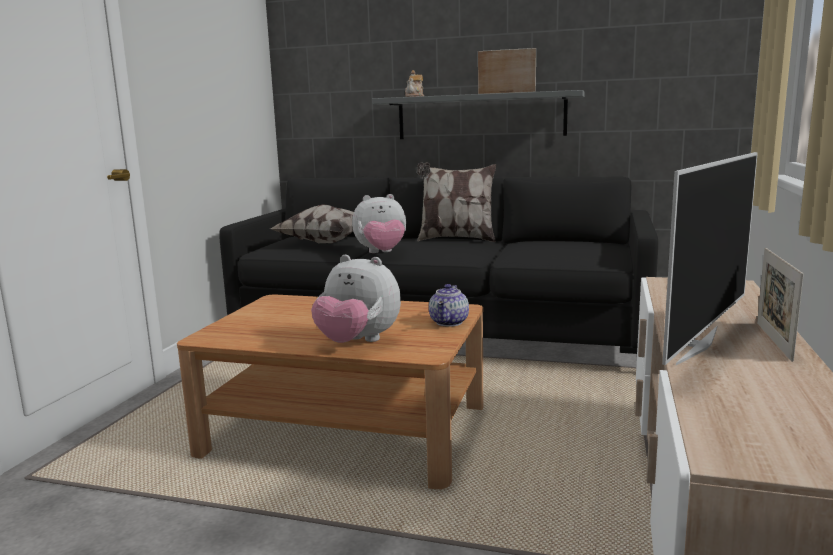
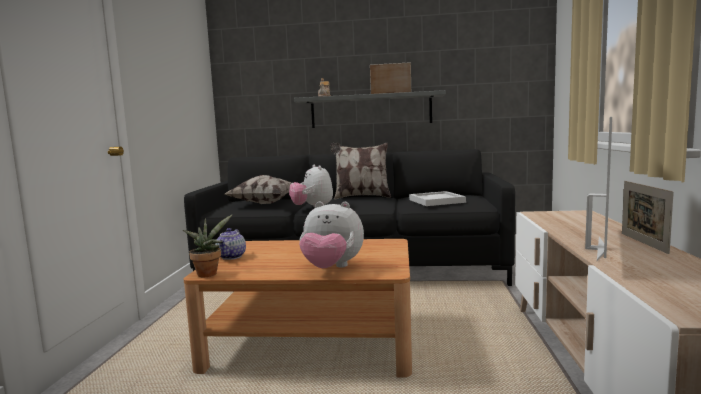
camera: 10 degrees left, 5 degrees down
(208, 338) = (208, 273): none -> potted plant
(381, 253) = (313, 208): plush toy -> plush toy turned 90 degrees clockwise
(450, 322) = (391, 251): teapot -> teapot (232, 257)
(552, 251) = (437, 201): none -> white tray

